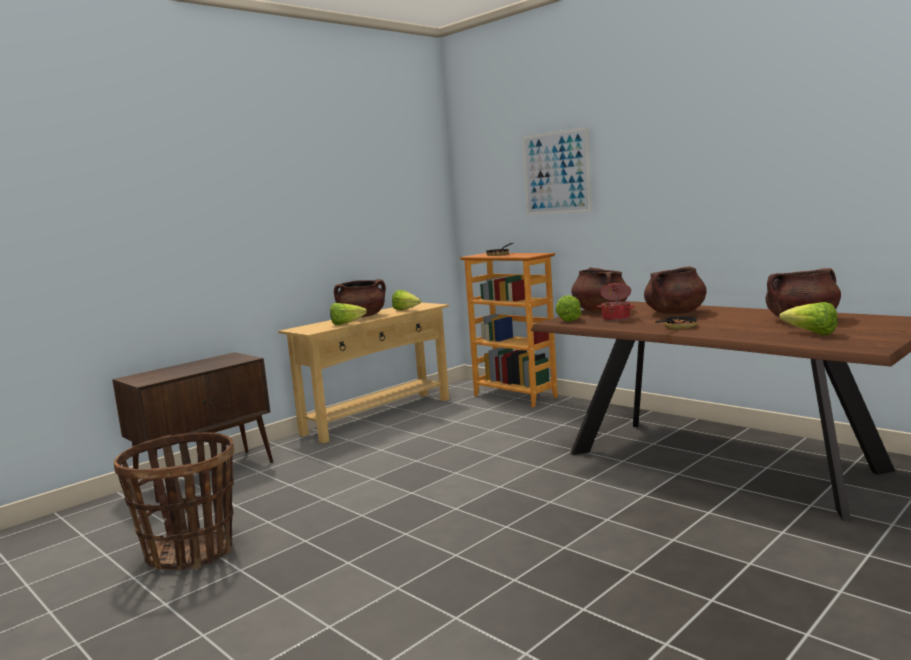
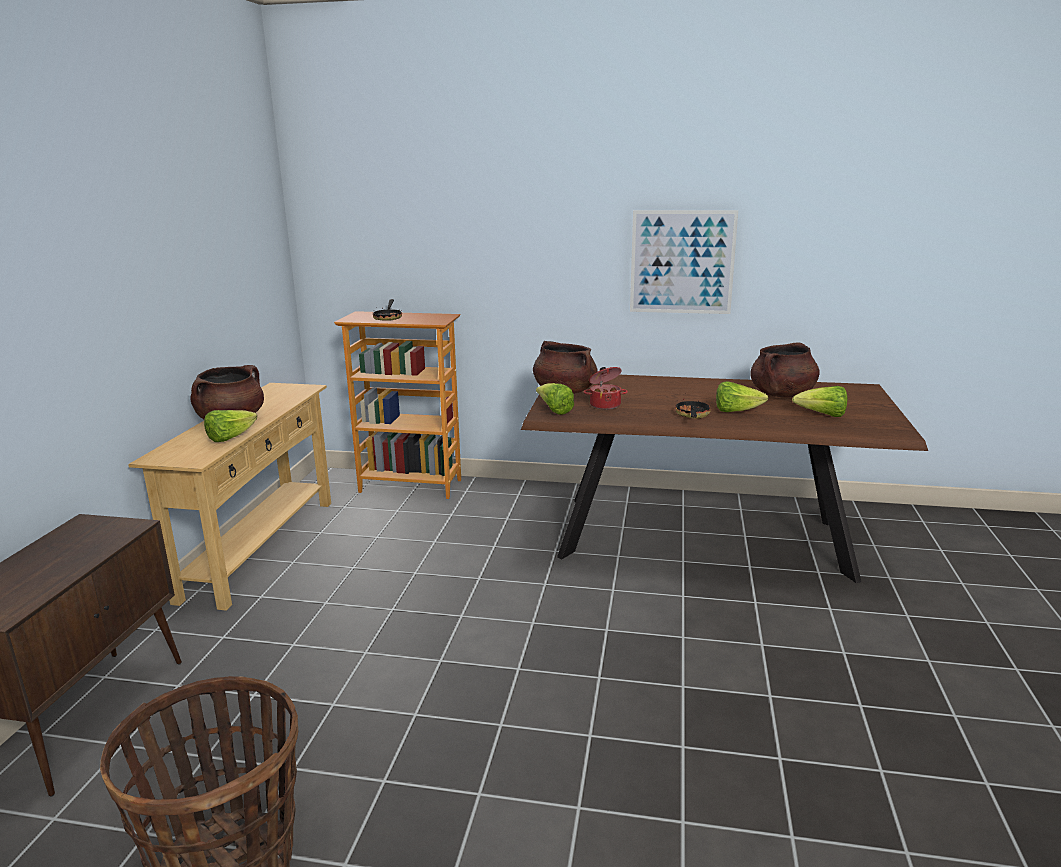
camera: 35 degrees left, 10 degrees up
(406, 310) = (282, 401): lettuce -> lettuce (736, 411)
(556, 173) = (458, 216): picture -> picture (682, 262)
(675, 313) = (650, 391): brown cooking pot -> none

